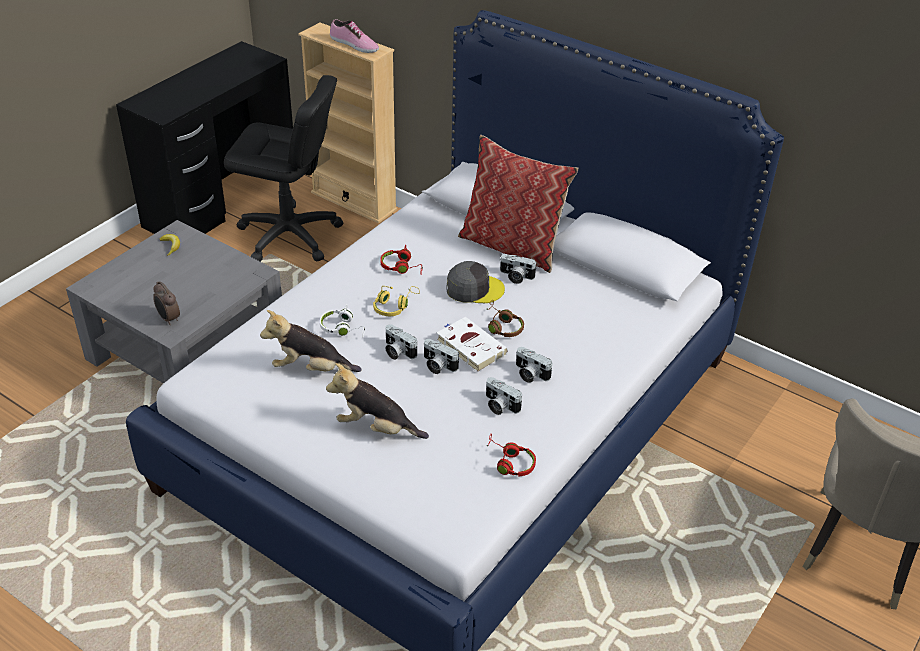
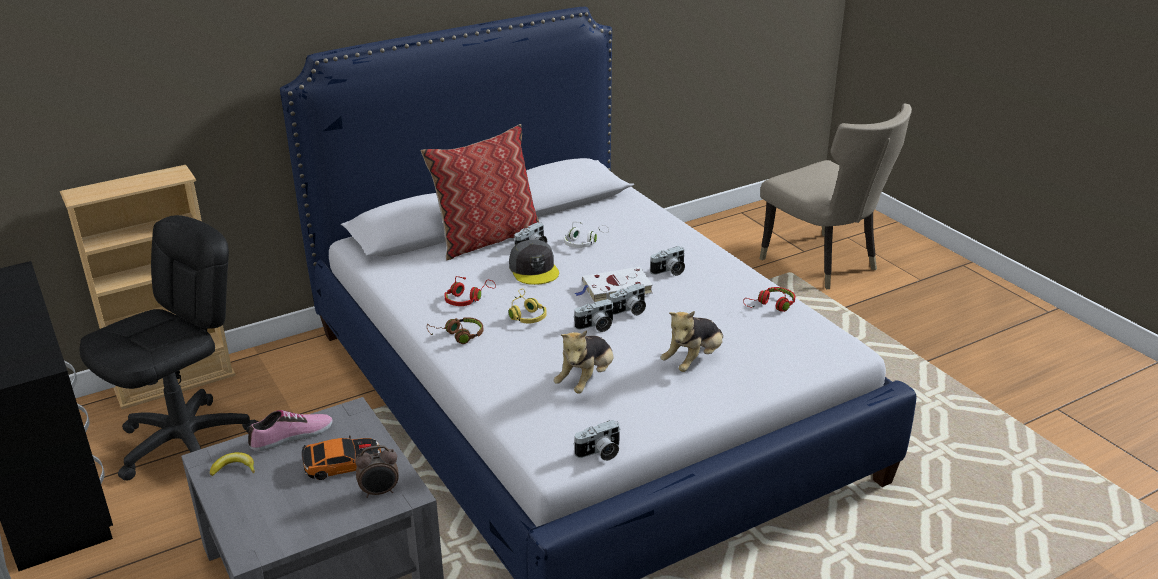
camera: 65 degrees left, 10 degrees down
(195, 290) = (343, 462): none -> toy car
(343, 328) = (540, 348): white headphones -> white headphones (584, 242)
(354, 44) = (145, 181): shoe -> shoe (292, 436)
(474, 289) = (534, 269): grey cap -> grey cap turned 135 degrees clockwise
(499, 405) = (700, 294): camera -> camera (600, 453)
(502, 326) = (596, 269): brown headphones -> brown headphones (458, 336)

